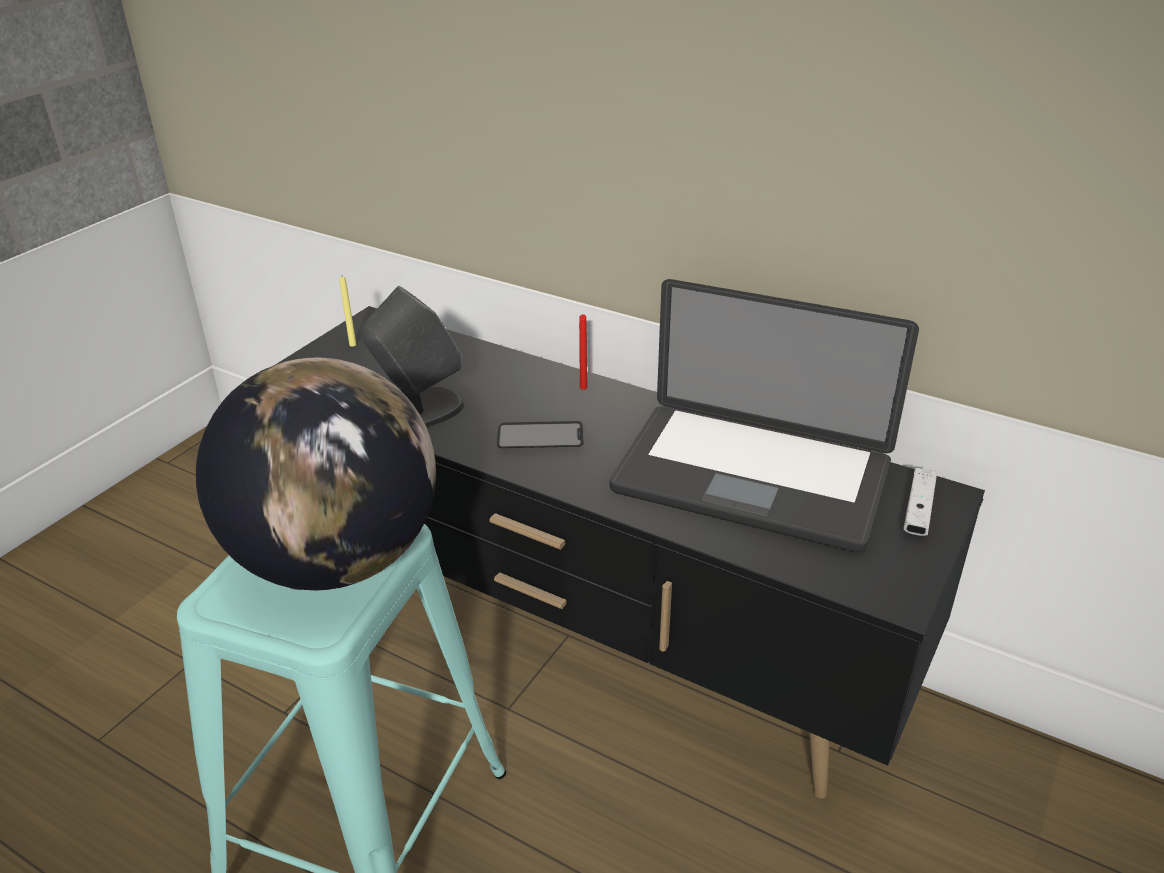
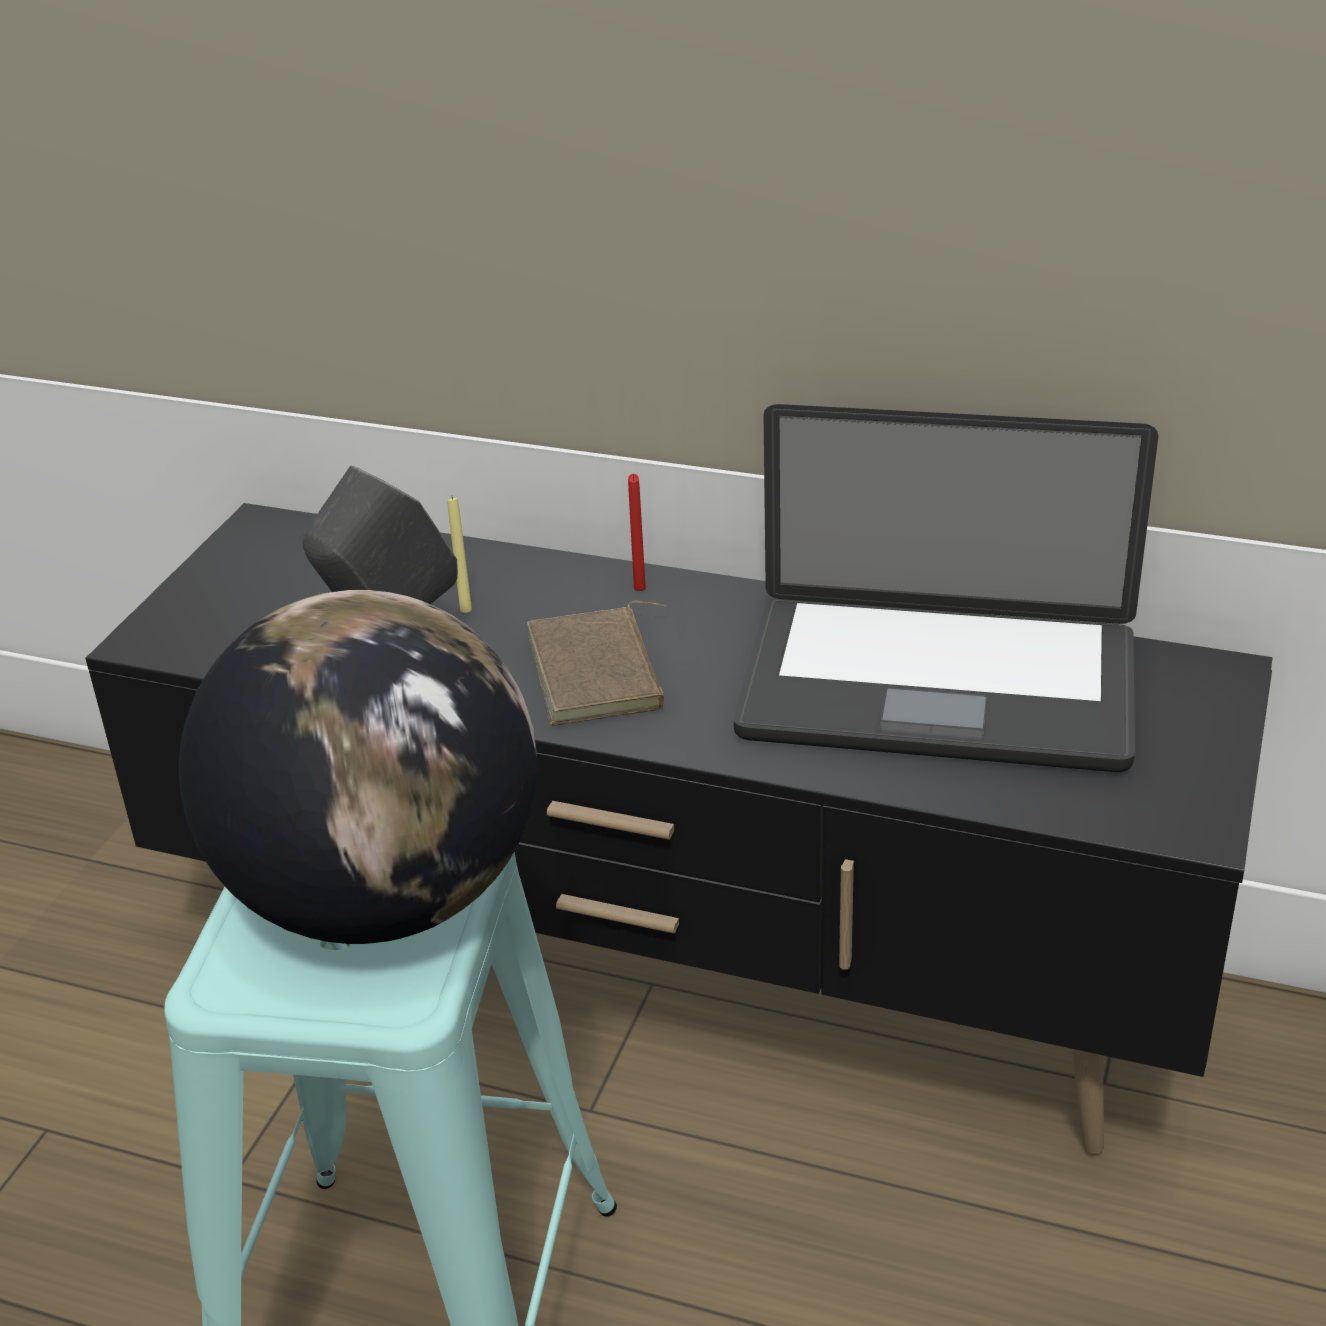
camera: 10 degrees left, 0 degrees up
(352, 344) = (243, 569): yellow candle -> yellow candle (466, 609)
(540, 437) = (600, 674): phone -> brown book
(918, 511) = (1189, 701): white game controller -> none

